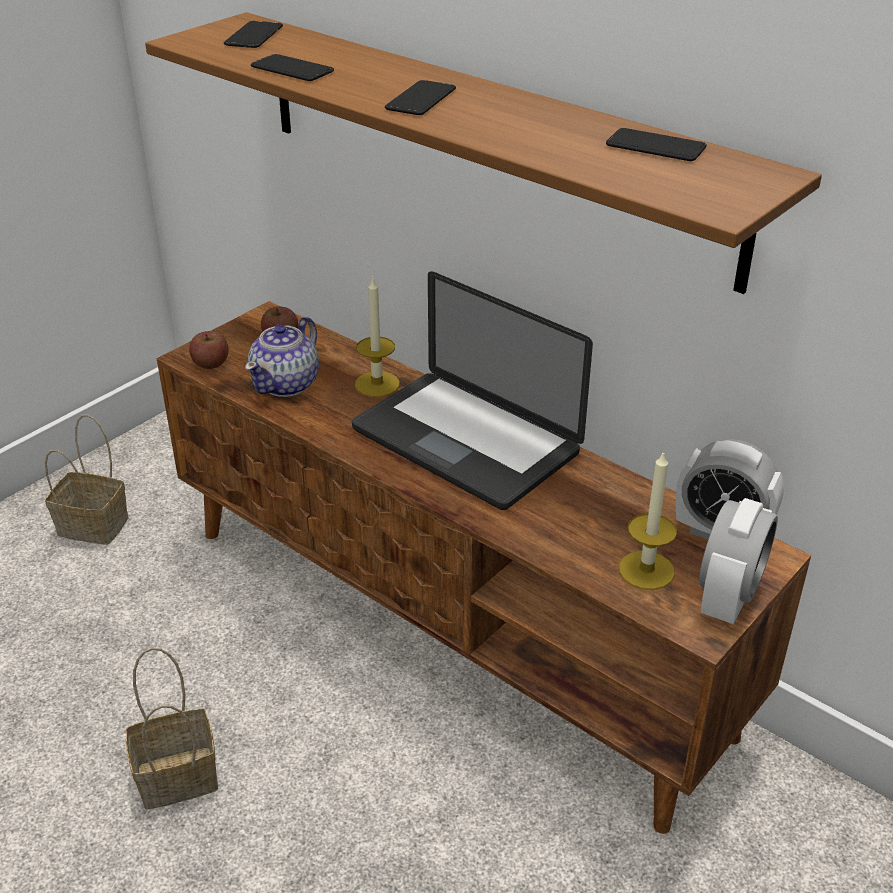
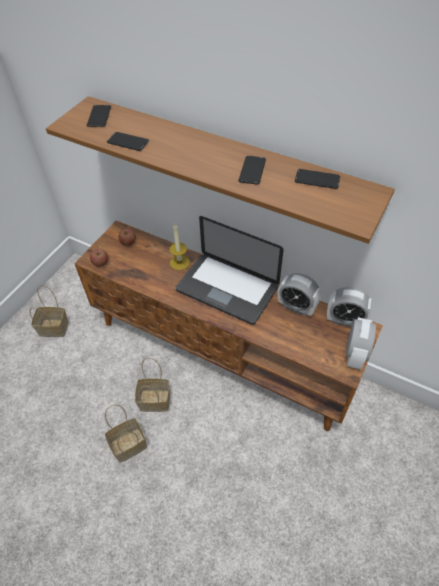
camera: 10 degrees left, 15 degrees up
(268, 697) = (156, 400): none -> basket
(287, 384) = (139, 269): teapot -> none
(421, 99) = (198, 158): phone -> phone (252, 170)
(613, 494) = (296, 307): none -> alarm clock
(646, 570) = (319, 345): candle -> none

